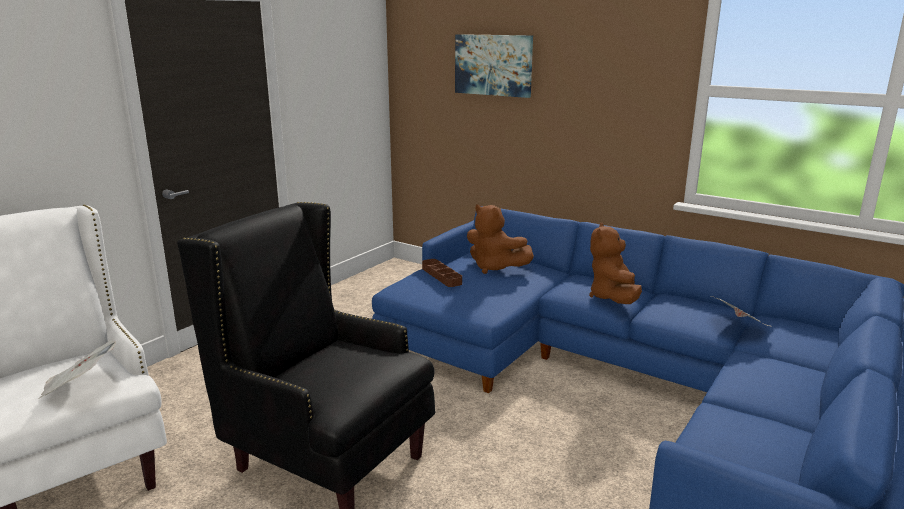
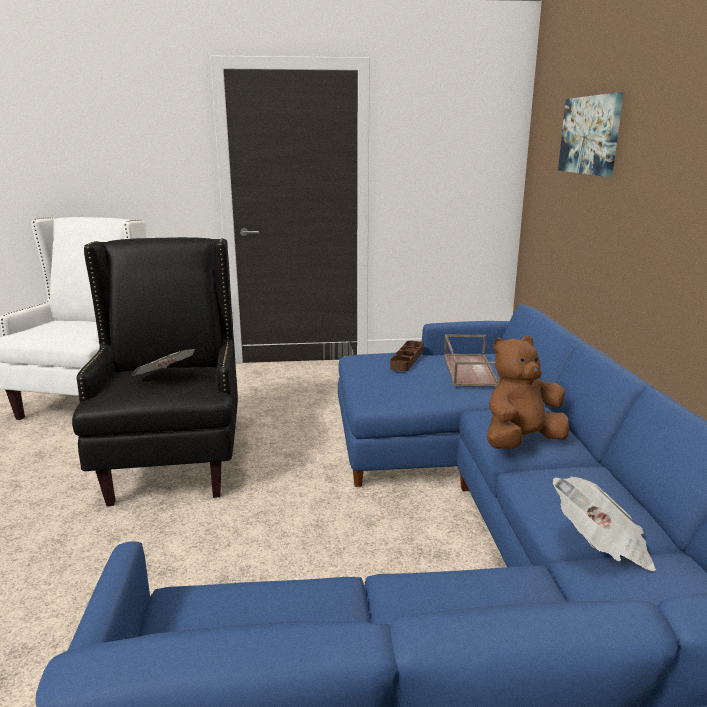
camera: 50 degrees right, 0 degrees up
(80, 386) = (61, 334): newspaper -> newspaper (165, 379)
(494, 267) = (468, 369): brown plush toy -> brown tray

